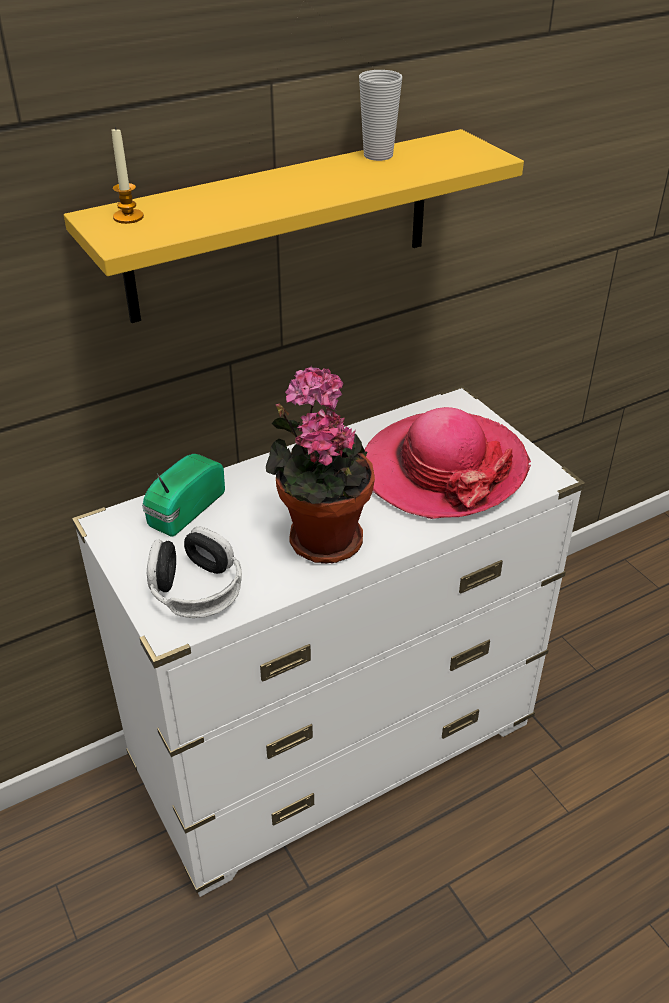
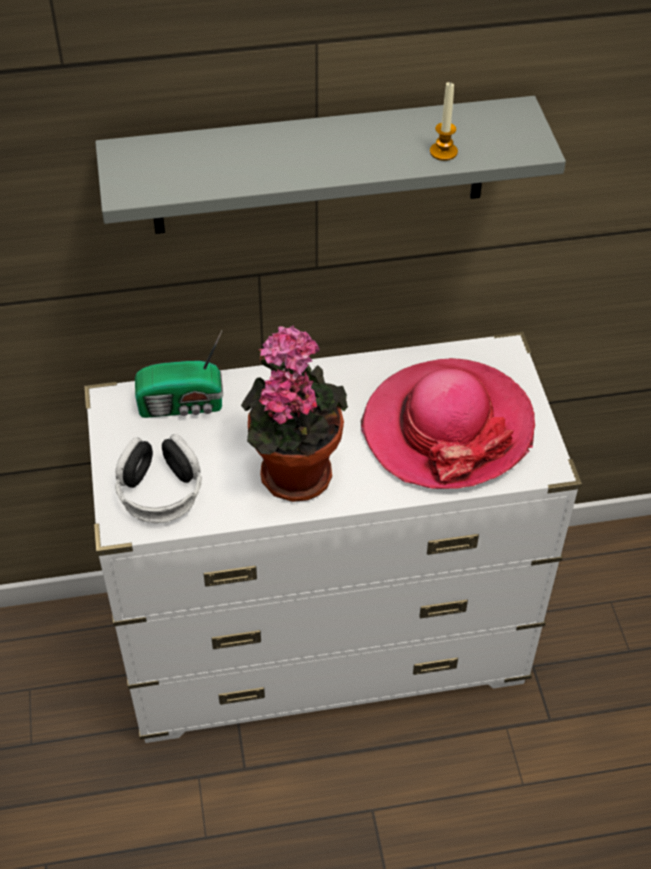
camera: 20 degrees right, 10 degrees up
(128, 217) = (147, 159): candle -> candle (443, 152)
(183, 510) = (183, 405): radio -> radio turned 150 degrees counterclockwise
(282, 226) = (319, 166): yellow shelf -> grey shelf
(378, 155) = (422, 121): cup -> none

